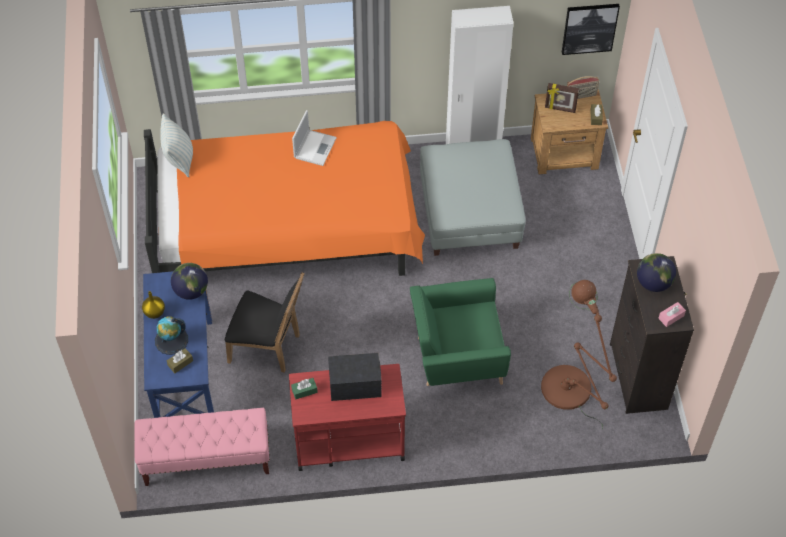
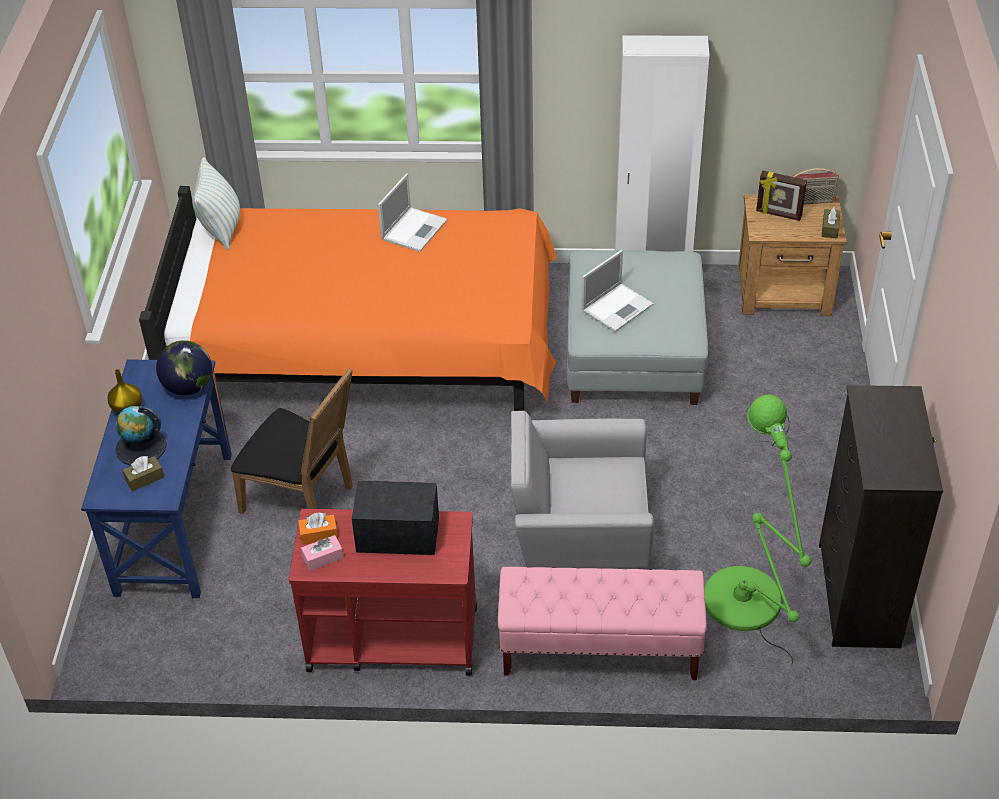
camera: 10 degrees right, 10 degrees down
(206, 460) = (172, 641): pink bench -> pink bench (599, 649)
(304, 391) = (318, 534): green tissue box -> orange tissue box
(456, 356) = (579, 538): green armchair -> grey armchair
(461, 190) = (618, 307): none -> laptop
(570, 393) = (747, 608): brown floor lamp -> green floor lamp
(589, 28) = (827, 89): picture -> none
(653, 283) = (884, 419): globe -> none
(671, 317) = (907, 469): pink tissue box -> pink tissue box (323, 558)

